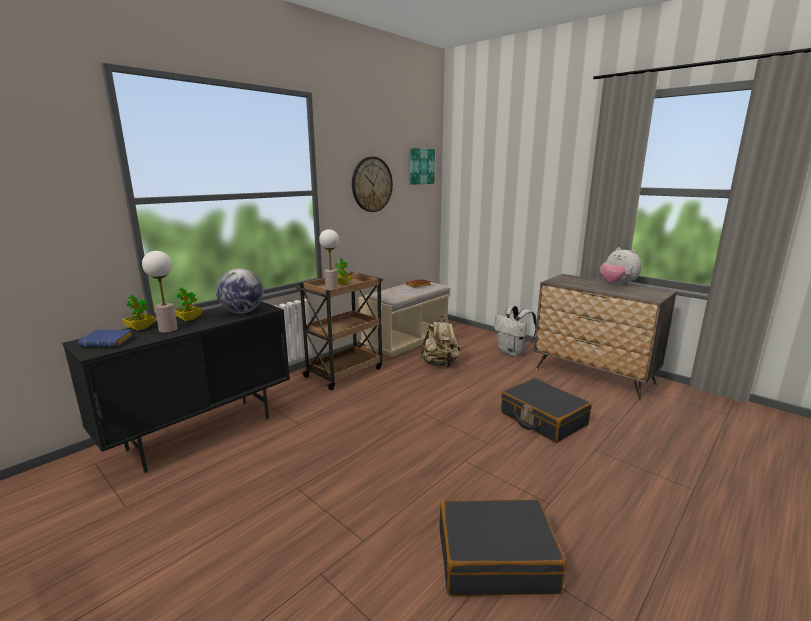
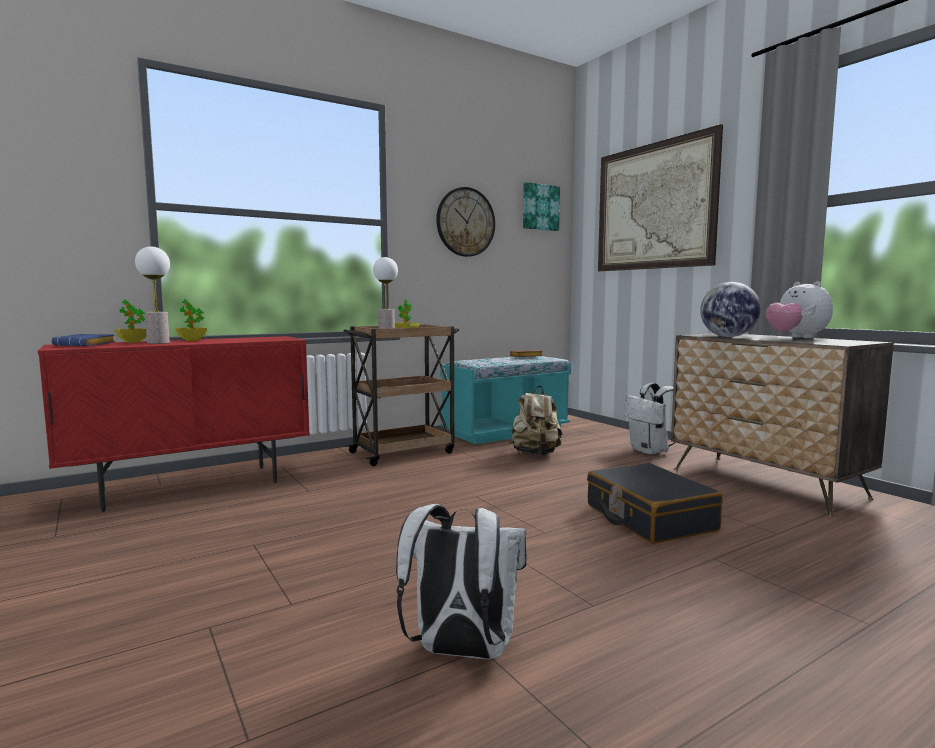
camera: 15 degrees right, 10 degrees down
(202, 433) = (192, 487): black cabinet -> red cabinet
(242, 312) = (256, 339): globe -> globe (728, 336)
(406, 341) = (505, 432): beige bench -> turquoise bench
(495, 559) = (460, 652): black suitcase -> white backpack
(510, 174) = (654, 206): none -> picture

